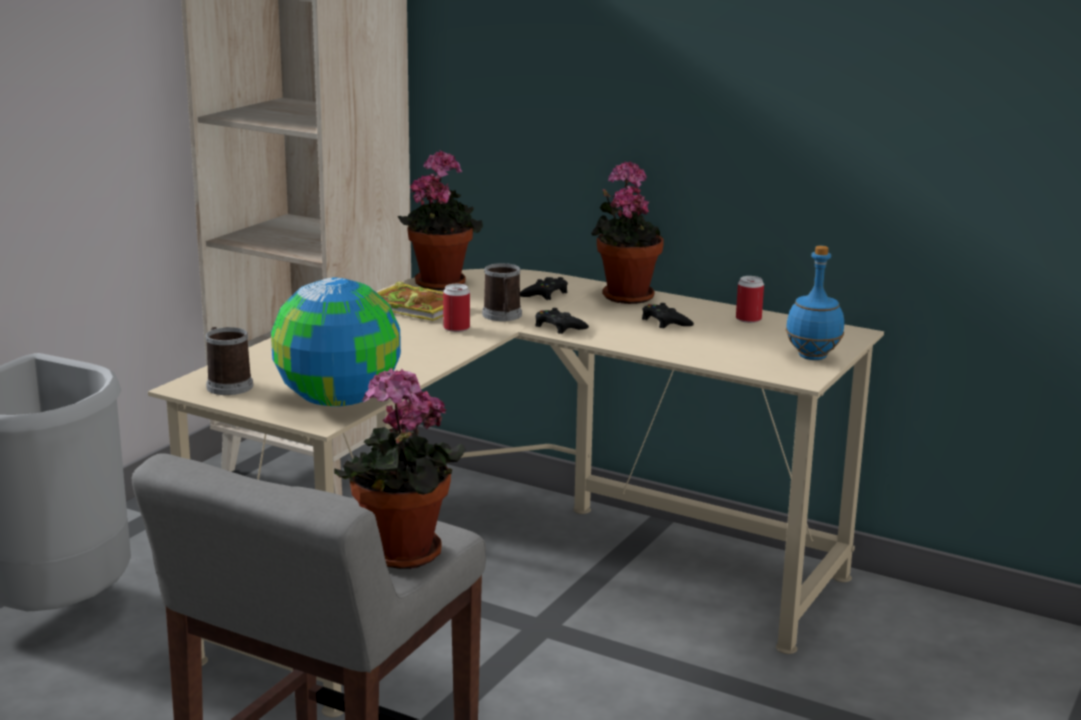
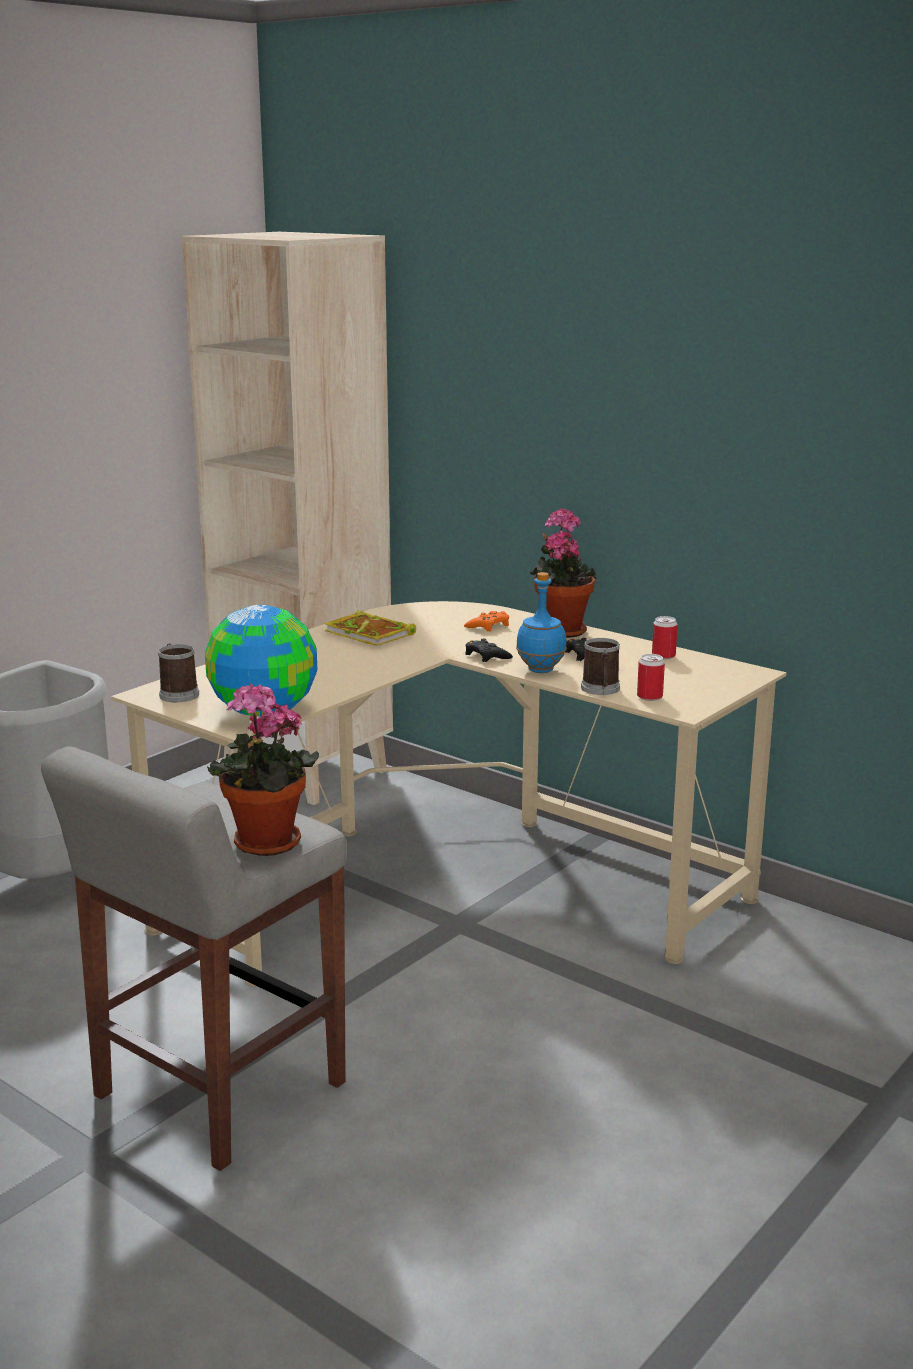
camera: 10 degrees right, 0 degrees up
(441, 282) = (401, 611): potted plant -> none
(456, 328) = (395, 653): can -> can (649, 697)
(503, 316) = (441, 644): mug -> mug (601, 689)
(545, 294) = (488, 626): black game controller -> orange game controller
(811, 357) = (704, 692): blue bottle -> blue bottle (540, 670)

